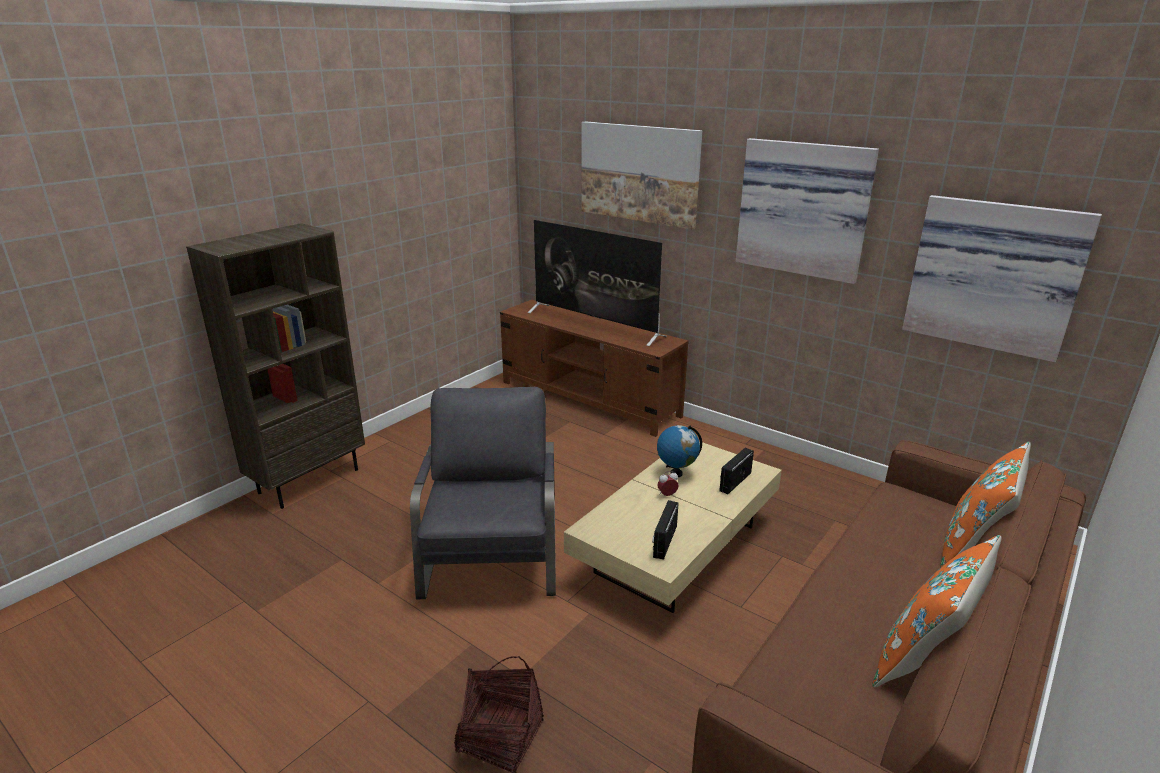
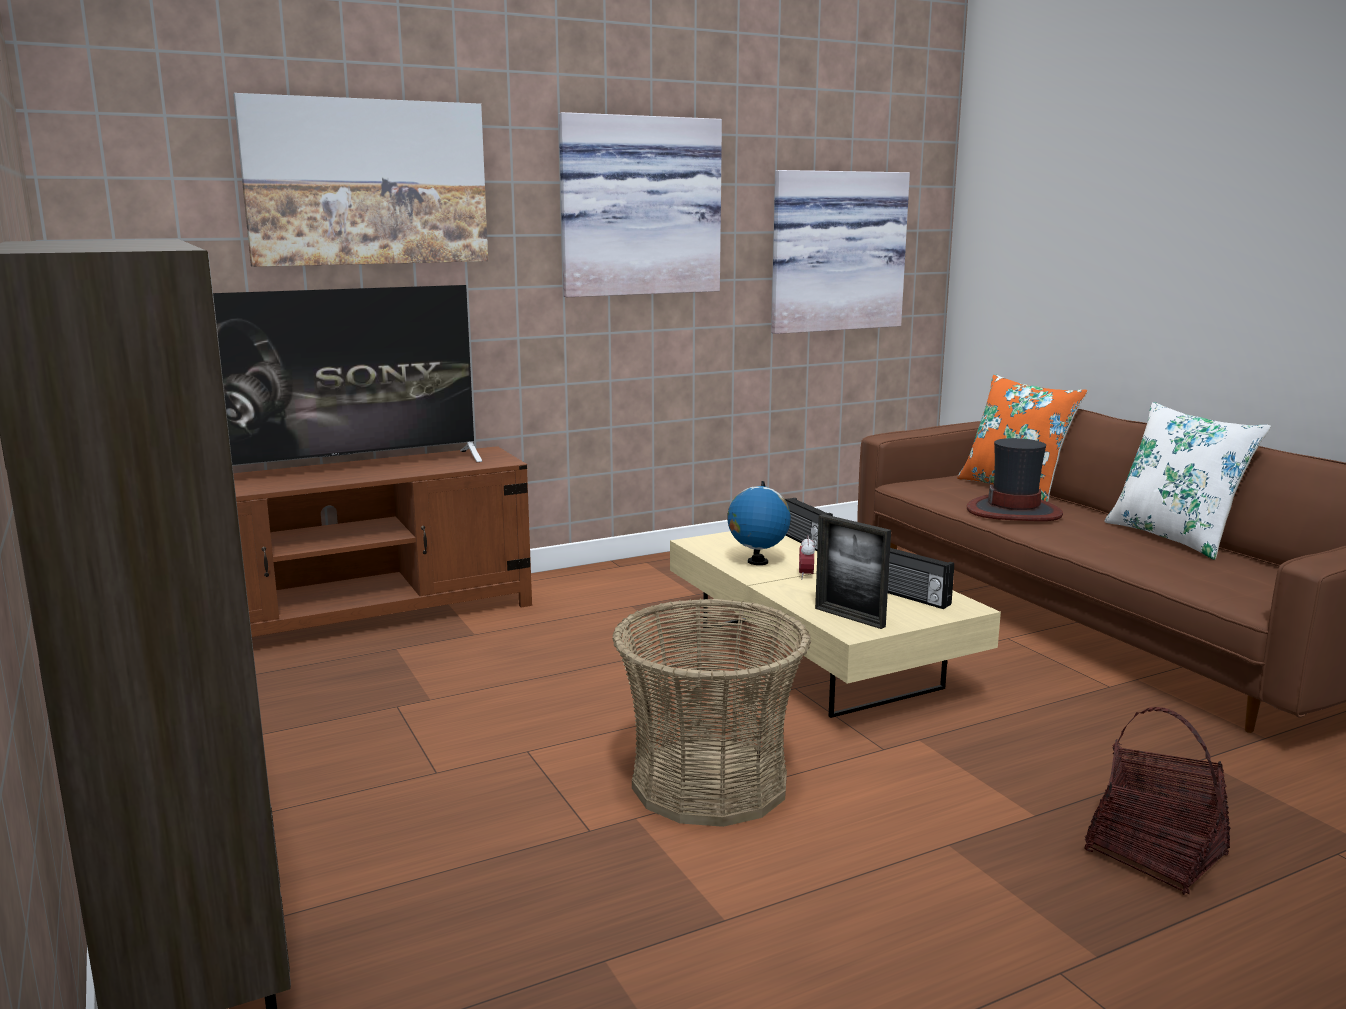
camera: 65 degrees left, 10 degrees down
(492, 549) = (709, 783): grey armchair -> basket
(607, 524) = (849, 617): none -> picture frame
(886, 555) = (1014, 511): none -> hat
(923, 658) = (1174, 537): orange pillow -> white pillow

